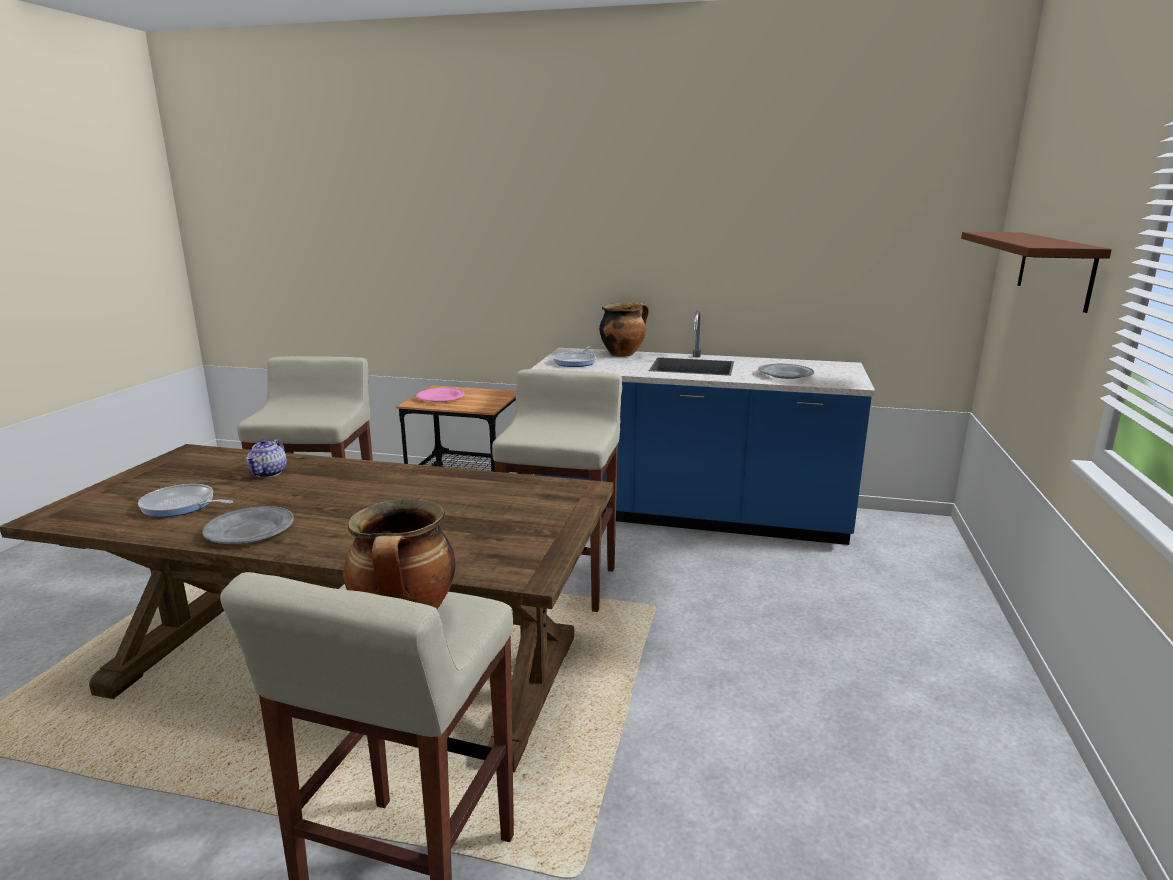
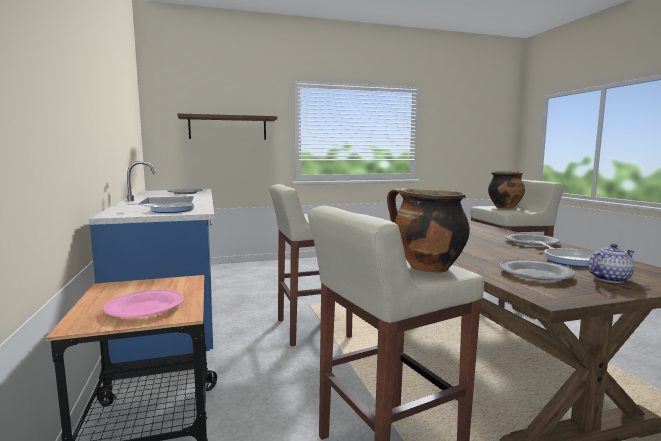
camera: 120 degrees left, 10 degrees down
(211, 470) = (536, 274): none -> grey plate
(269, 473) = (491, 260): teapot -> teapot (609, 279)
(622, 354) = (127, 207): cooking pot -> cooking pot (426, 268)

